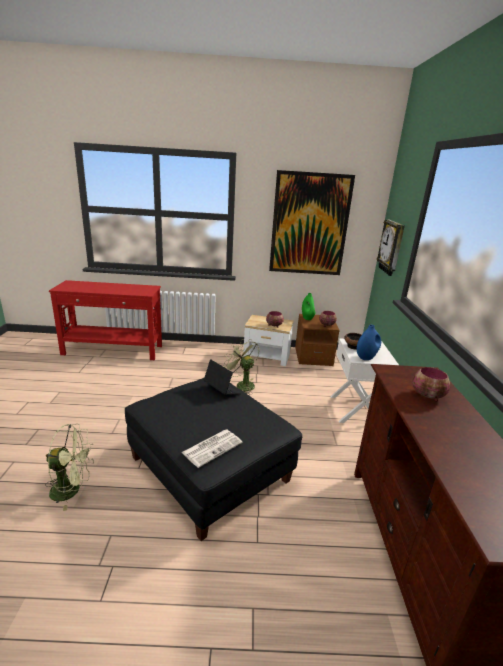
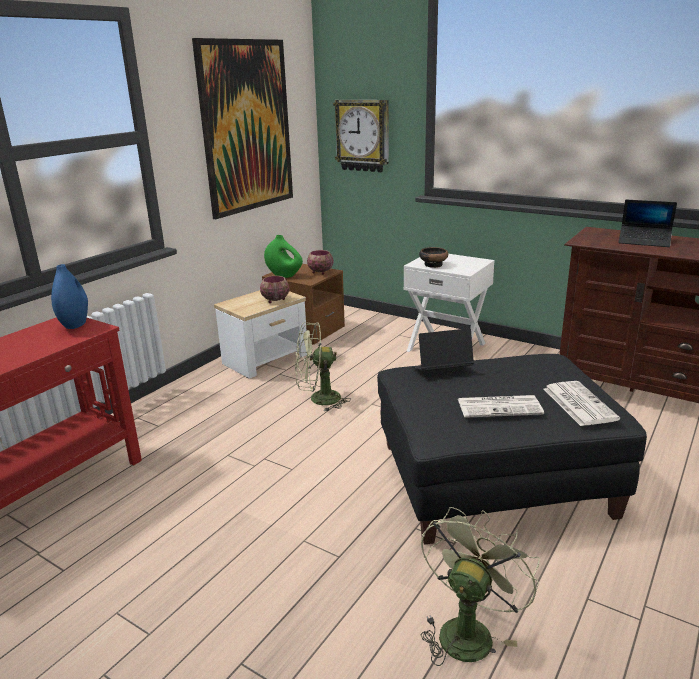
camera: 55 degrees left, 0 degrees up
(186, 417) = (500, 407): none -> newspaper
(366, 357) = (465, 267): blue vase -> blue vase (75, 324)
(428, 396) = (644, 241): bowl -> laptop

